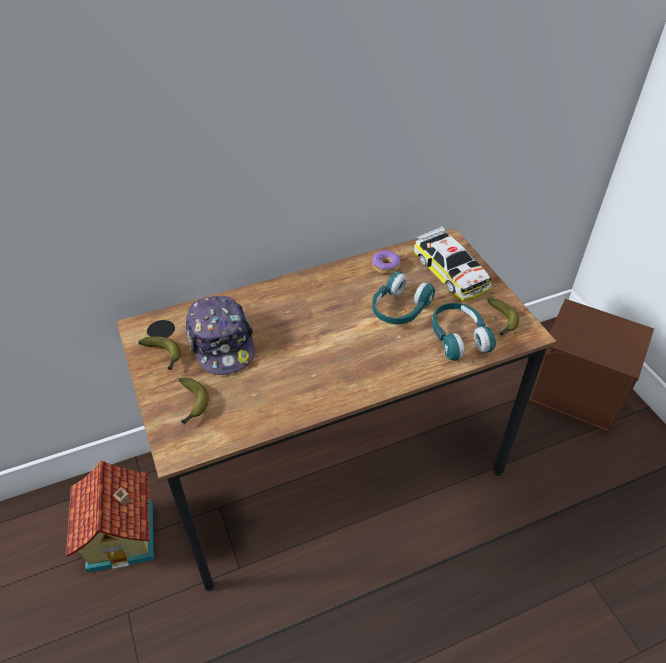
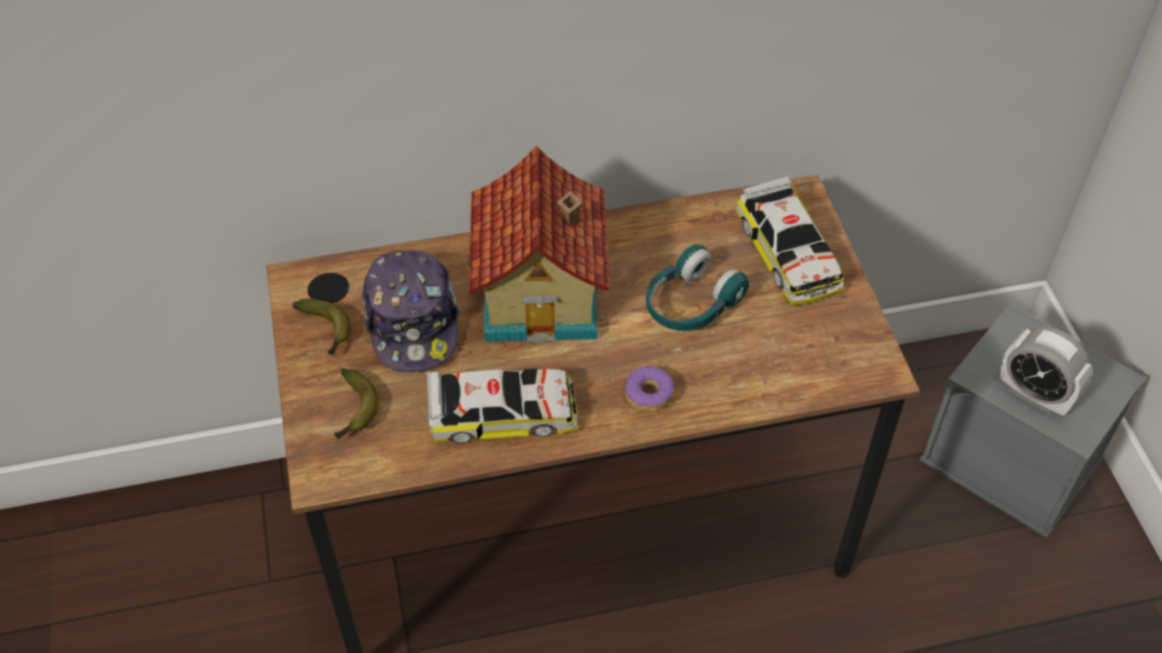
camera: 10 degrees right, 5 degrees up
(123, 535) = (247, 576): toy house -> toy house (544, 296)
(294, 392) = (503, 413): none -> toy car
(385, 266) = (687, 229): donut -> donut (648, 395)
(458, 338) = (768, 364): turquoise headphones -> none
(501, 321) = (843, 347): banana -> none
(577, 391) = (1013, 459): brown storage box -> grey storage box
(596, 346) = (1034, 395): none -> alarm clock

